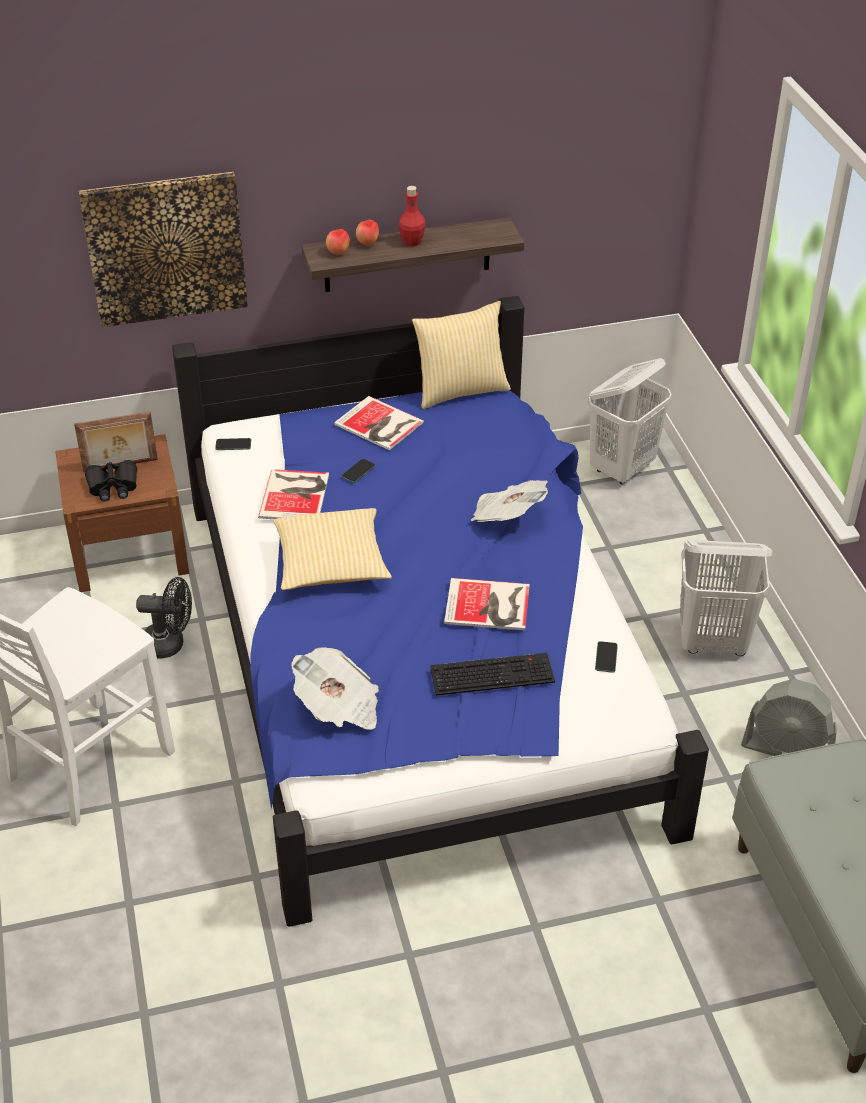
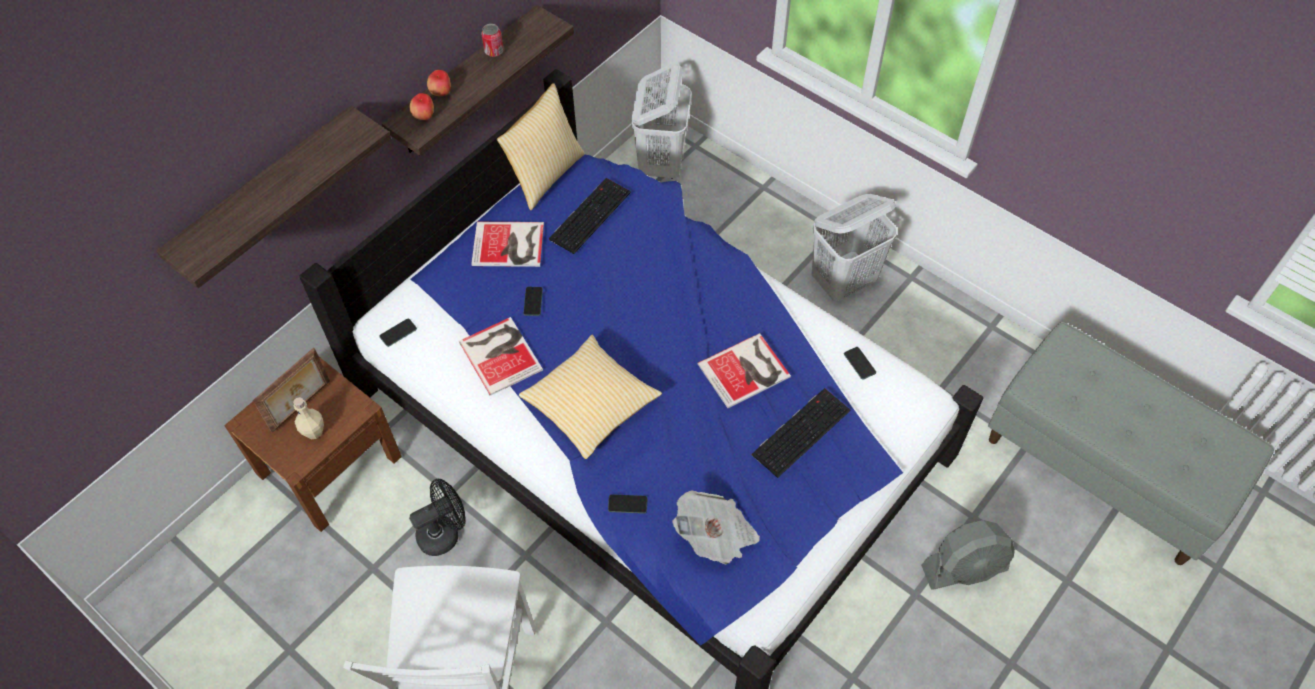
camera: 35 degrees left, 15 degrees up
(113, 487) = (314, 432): black binoculars -> beige bottle
(165, 248) = (267, 195): picture -> shelf
(290, 647) = (627, 504): none -> phone
(412, 242) = (478, 72): red bottle -> none
(439, 233) = (494, 51): none -> can
(468, 433) = (589, 214): none -> keyboard
(507, 516) = (686, 278): newspaper -> none
(788, 749) = (958, 341): grey fan -> grey fan (964, 568)

